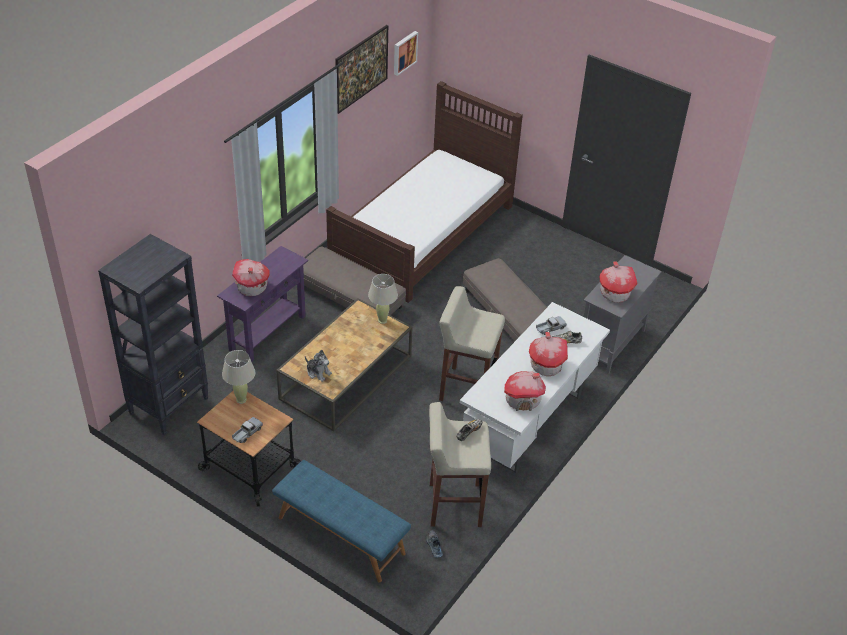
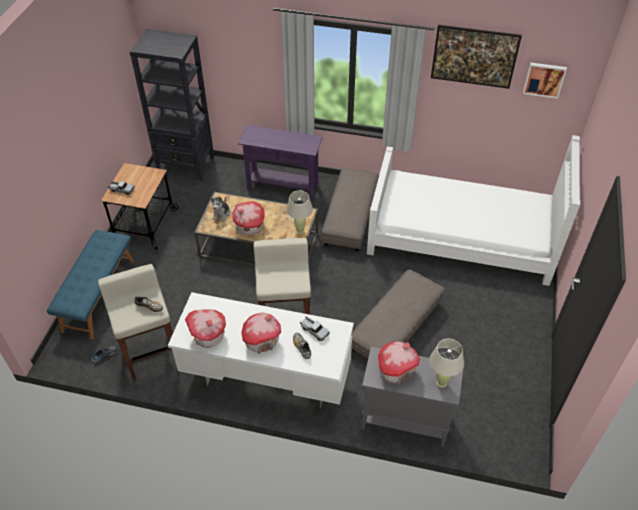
camera: 70 degrees right, 5 degrees up
(241, 399) = (154, 176): beige table lamp -> beige table lamp (441, 383)
(252, 287) = (265, 138): toy house -> toy house (250, 227)
(423, 232) = (462, 235): brown bed -> white bed

